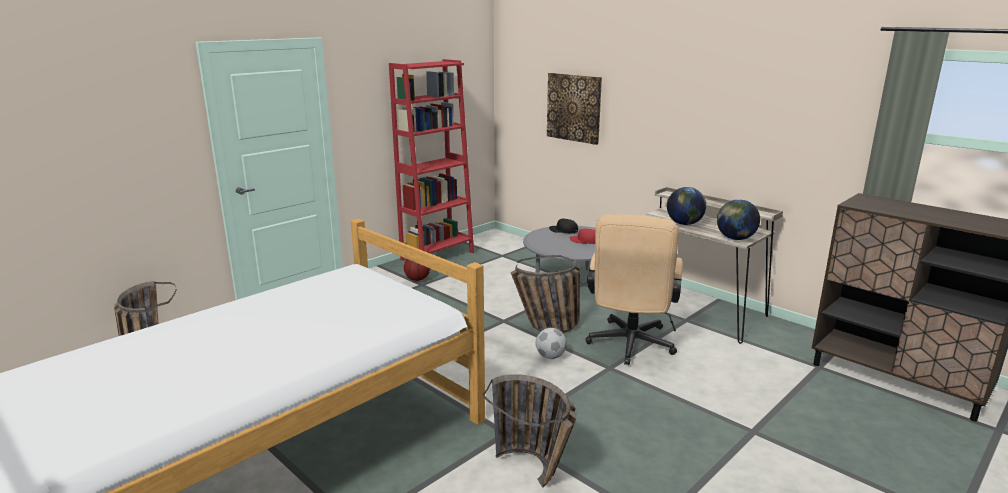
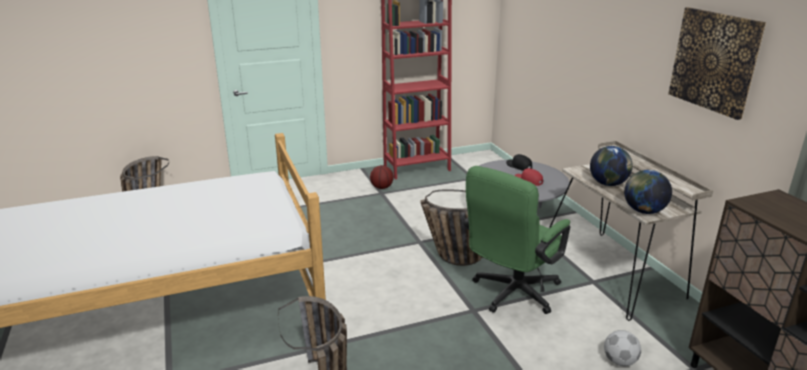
camera: 25 degrees right, 5 degrees up
(550, 357) = (430, 286): football -> football (619, 361)
(574, 107) = (554, 44): picture -> picture (714, 61)
(630, 346) = (511, 294): beige office chair -> green office chair

